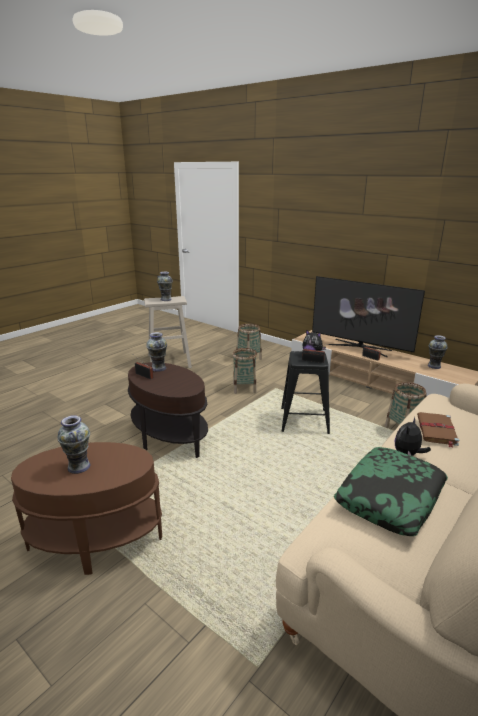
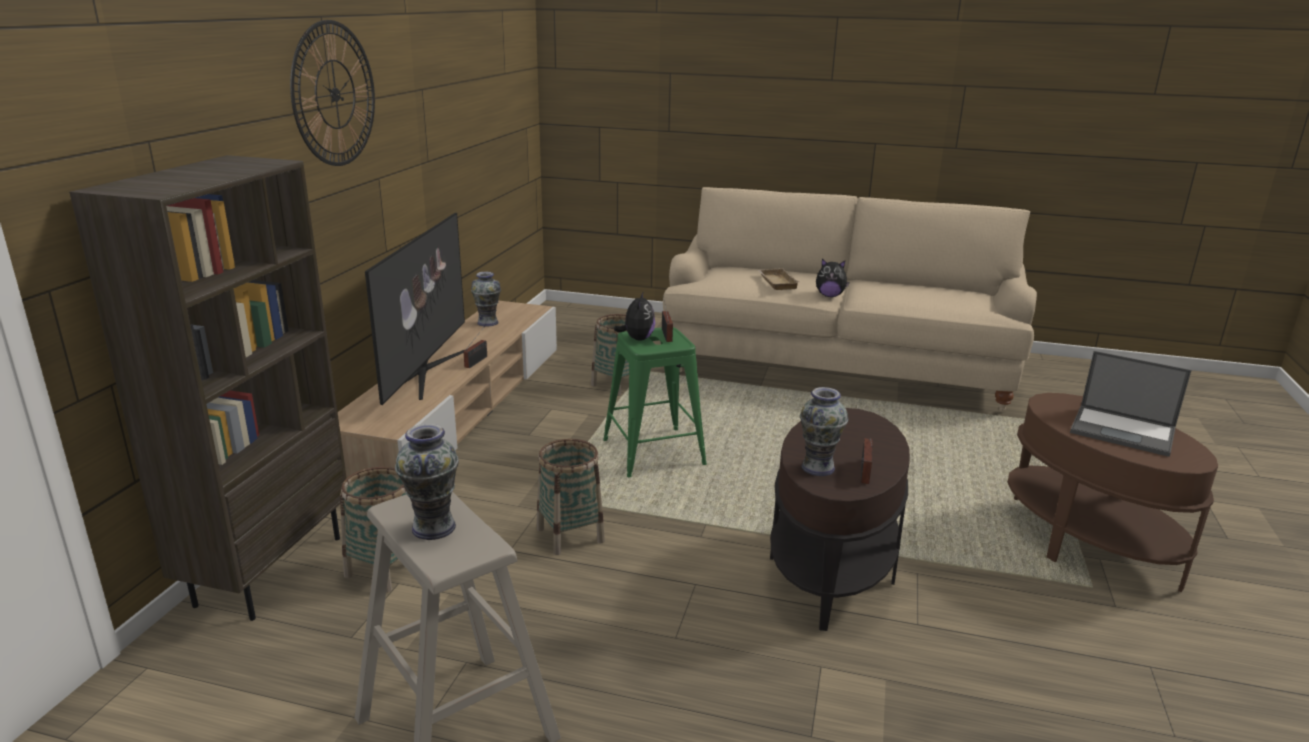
camera: 115 degrees left, 0 degrees up
(78, 466) = (1124, 431): vase -> laptop
(262, 346) = (269, 569): none -> brown bookcase
(304, 421) = (654, 453): black stool -> green stool
(363, 209) = (335, 94): none -> wall clock
(390, 498) = (909, 296): pillow -> none
(436, 431) = (776, 282): brown book -> beige tray

